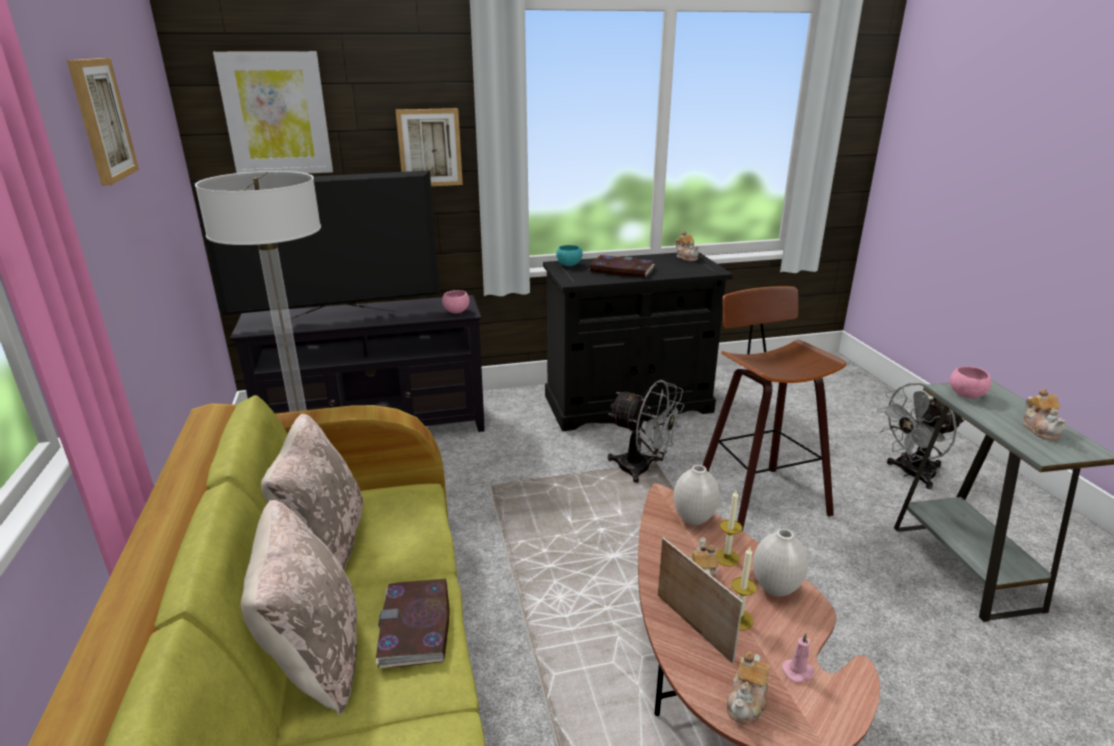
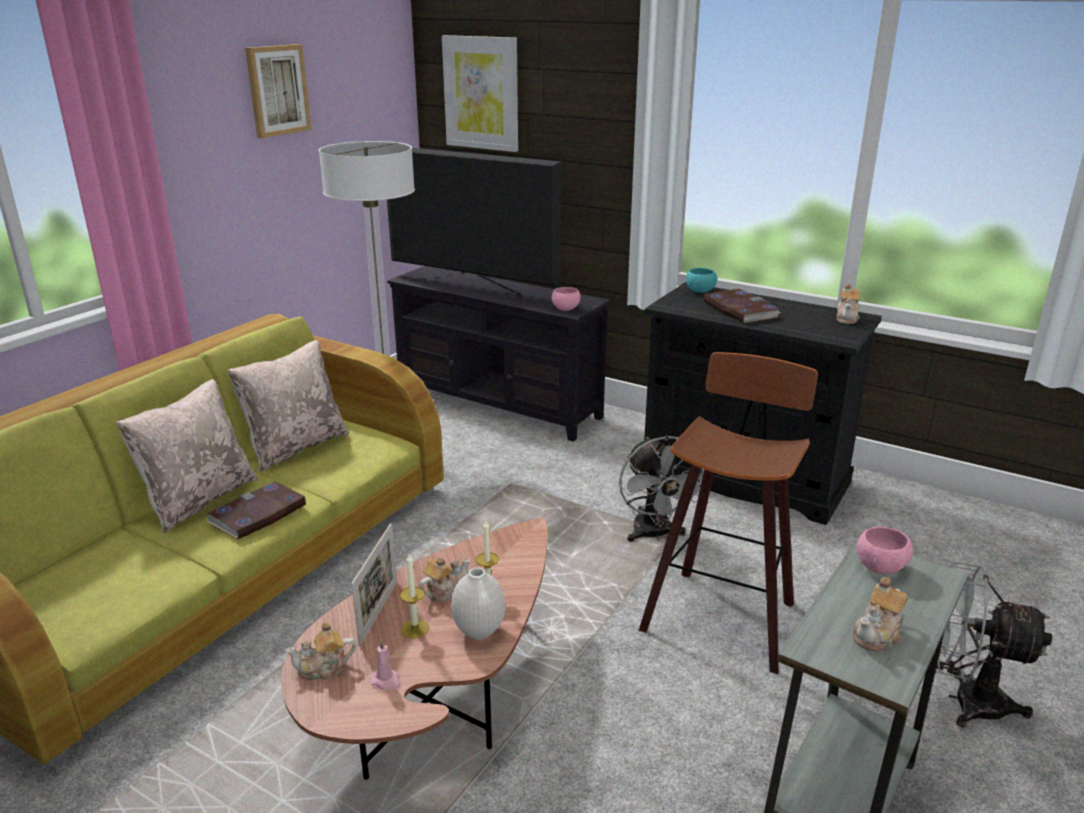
camera: 45 degrees right, 0 degrees up
(429, 147) = (601, 139): picture -> none
(694, 519) = (520, 556): white vase -> none

